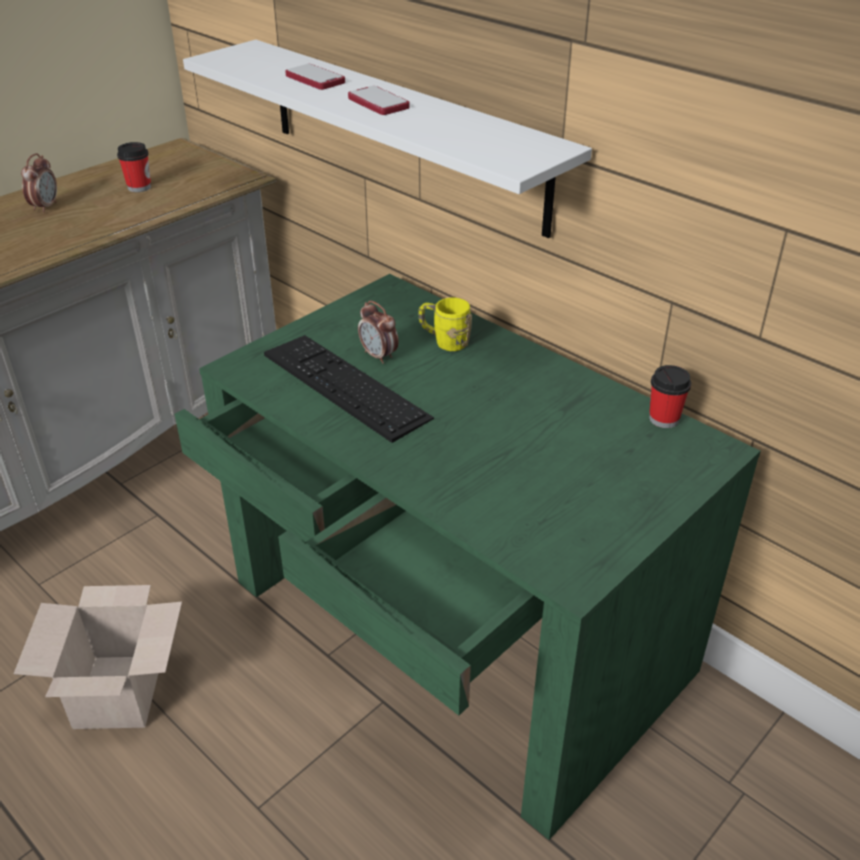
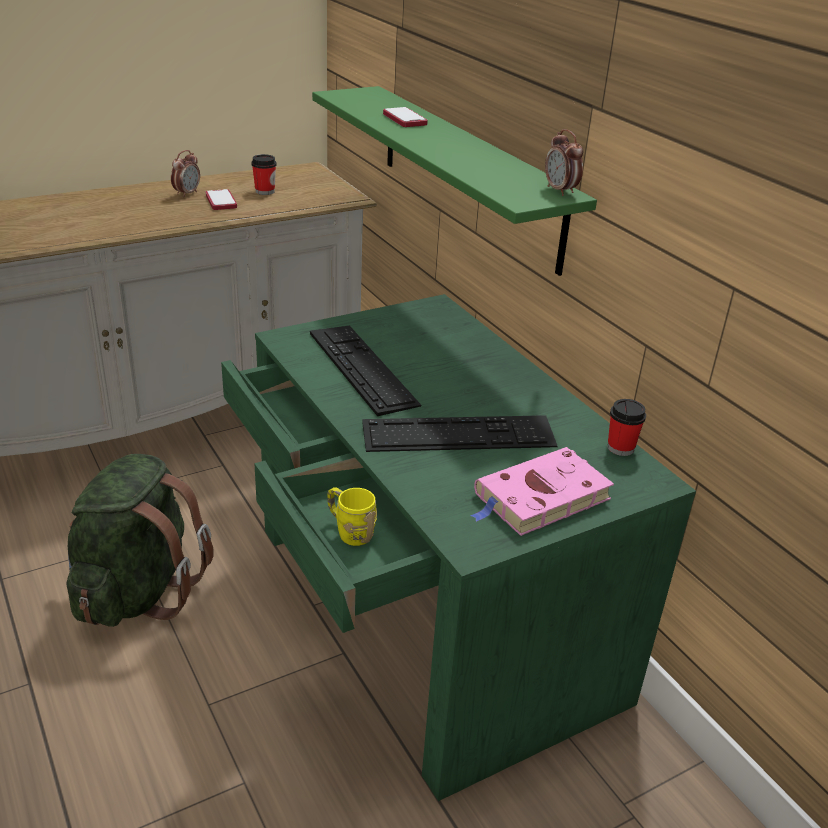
camera: 15 degrees right, 5 degrees down
(120, 694) = (138, 590): cardboard box -> green backpack
(378, 103) = (442, 142): phone -> phone (221, 201)
(379, 356) = (401, 352): alarm clock -> alarm clock (560, 191)
(402, 133) = (468, 174): white shelf -> green shelf
(444, 341) = (462, 352): yellow mug -> yellow mug (349, 531)
(491, 444) = (458, 434): none -> keyboard
(613, 500) = (539, 498): none -> pink book

